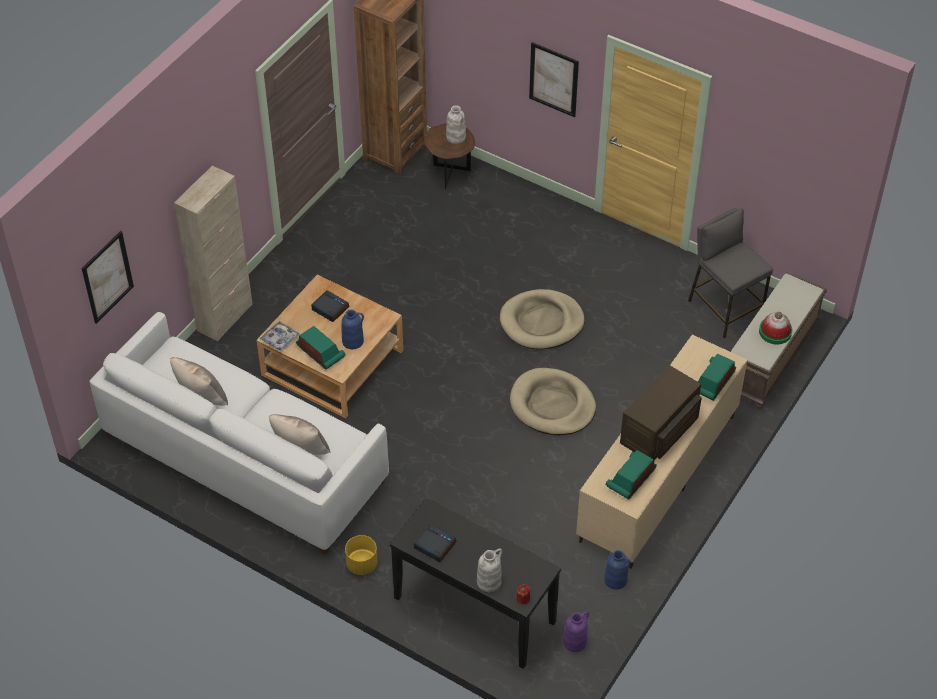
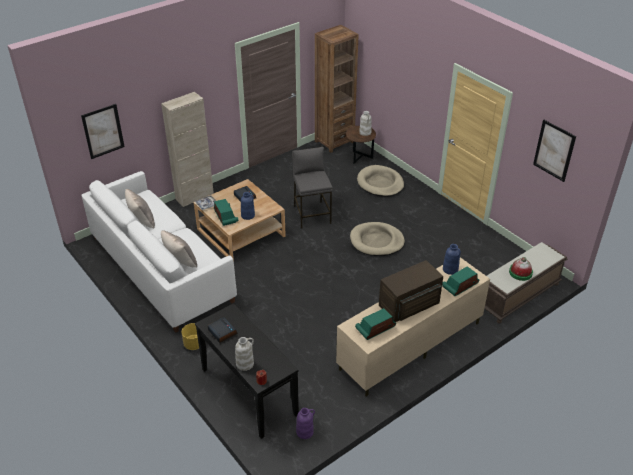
camera: 20 degrees right, 10 degrees down
(552, 405) = (361, 287): beige dog bed -> beige dog bed (380, 183)
(553, 79) = (422, 97): picture -> picture (554, 150)
(616, 580) = (352, 400): blue vase -> blue vase (450, 269)
(724, 309) = (498, 261): grey stool -> grey stool (312, 214)

